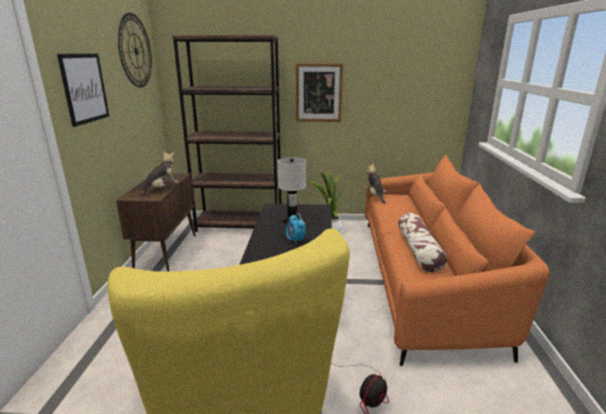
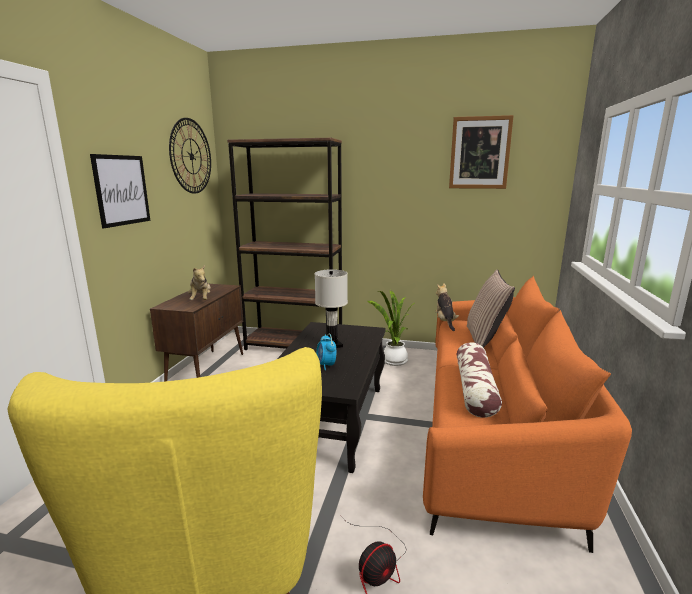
camera: 10 degrees right, 5 degrees down
(161, 189) = (201, 300): plush toy -> plush toy turned 120 degrees clockwise
(318, 93) = (385, 202): picture -> picture (479, 153)
(412, 209) = (485, 339): none -> pillow

